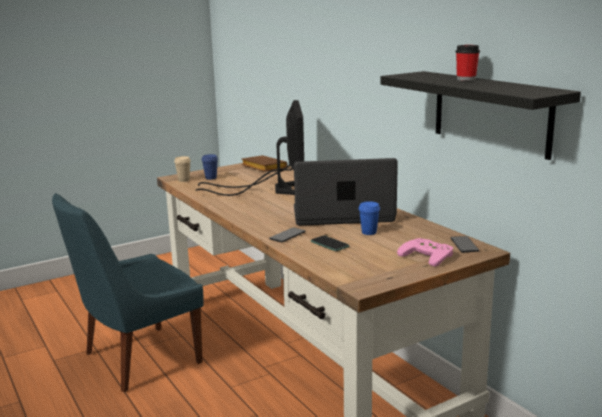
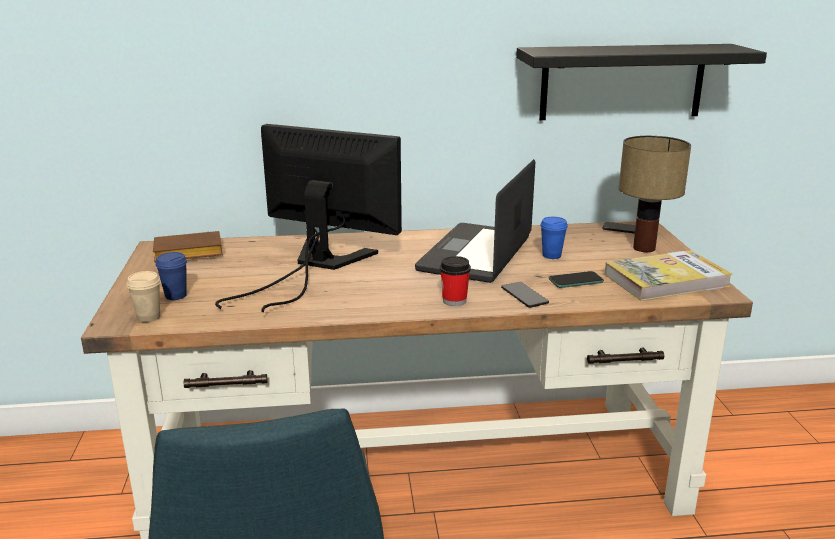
camera: 65 degrees left, 5 degrees up
(365, 268) = (666, 280): none -> book
(428, 255) = (644, 248): pink game controller -> table lamp
(466, 79) = (616, 47): cup -> cup (454, 301)

